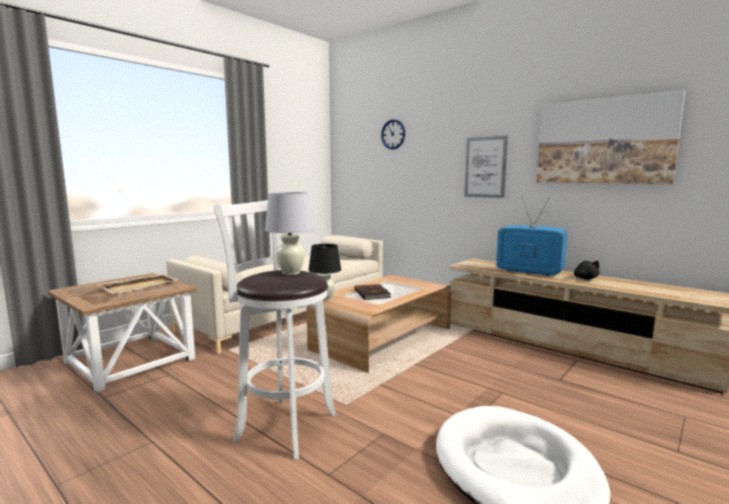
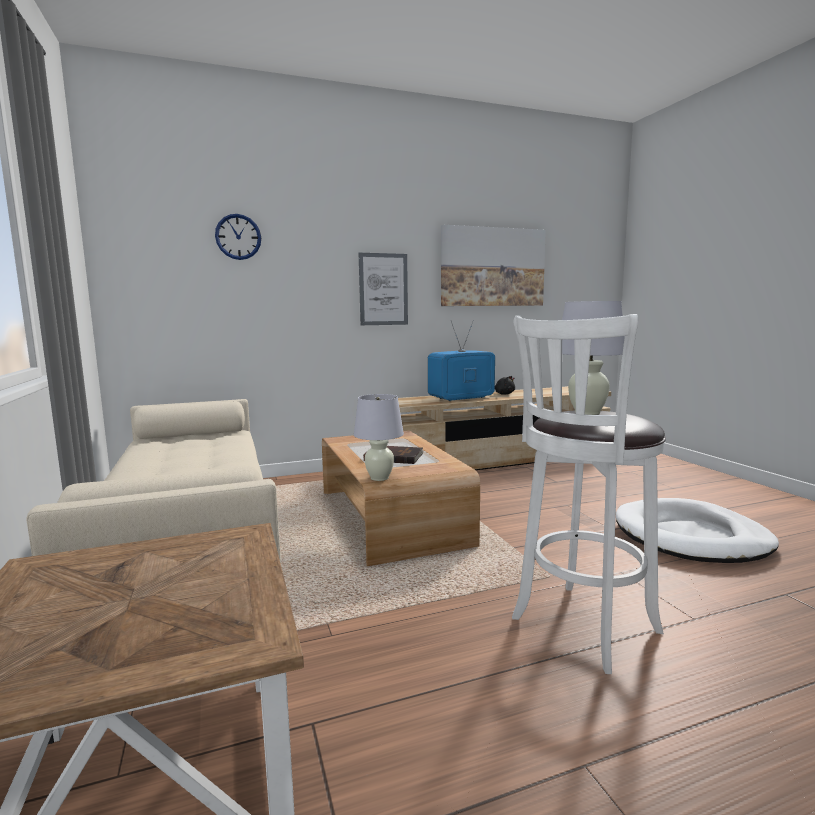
camera: 60 degrees left, 0 degrees up
(140, 286) = (148, 575): beige tray -> none
(325, 298) = (379, 478): black table lamp -> white table lamp

